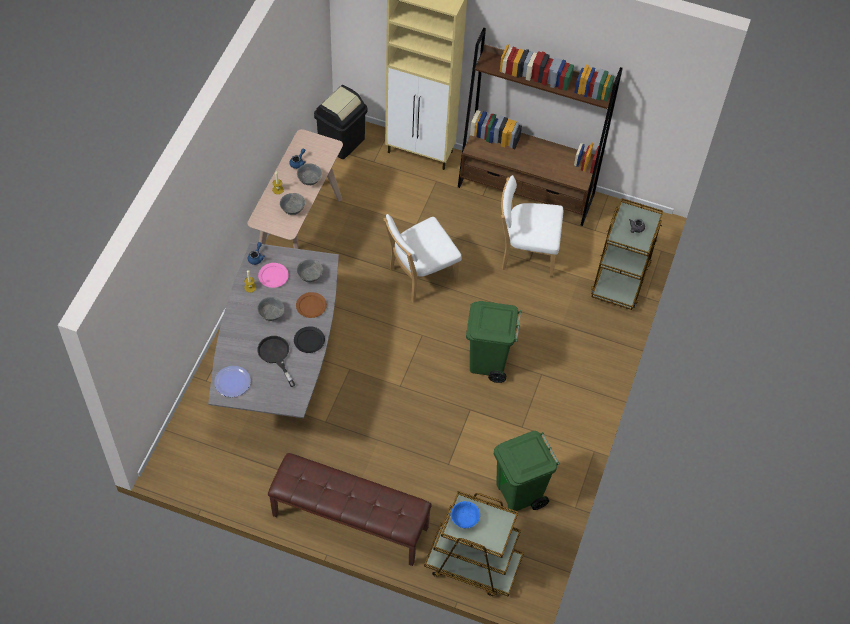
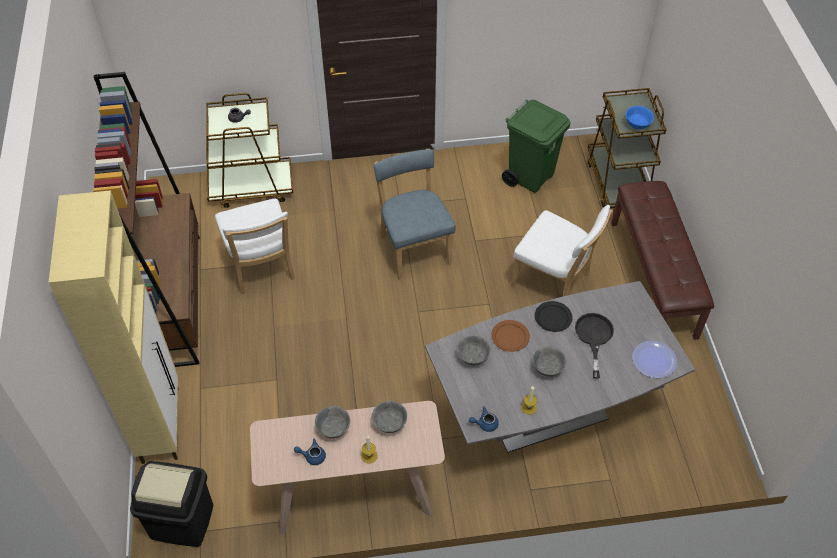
camera: 115 degrees left, 5 degrees down
(273, 276) = (498, 392): pink plate -> none
(276, 356) = (593, 337): black frying pan -> black frying pan turned 150 degrees clockwise
(420, 276) = (346, 345): white chair -> white chair (554, 282)
(488, 362) = (414, 247): green trash can -> blue chair

